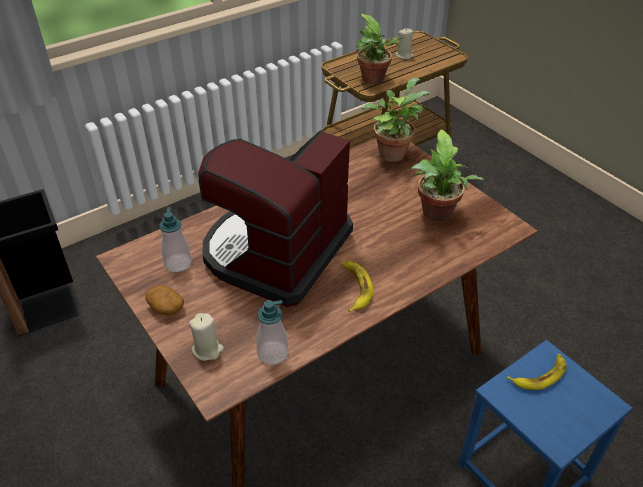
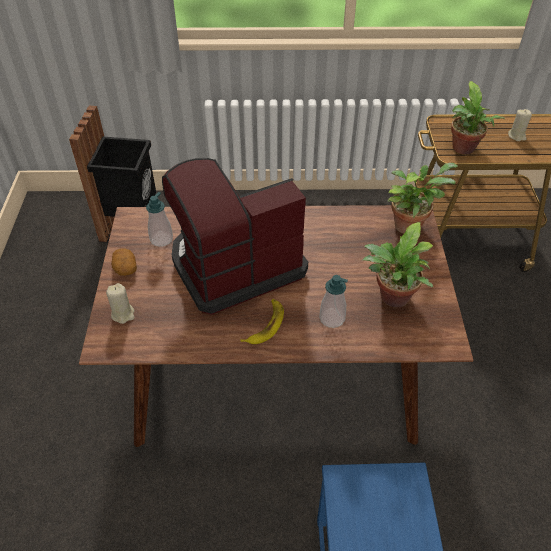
camera: 35 degrees right, 5 degrees up
(272, 353) = (161, 341): soap dispenser -> soap dispenser (332, 318)
(539, 375) = (388, 488): banana -> none

